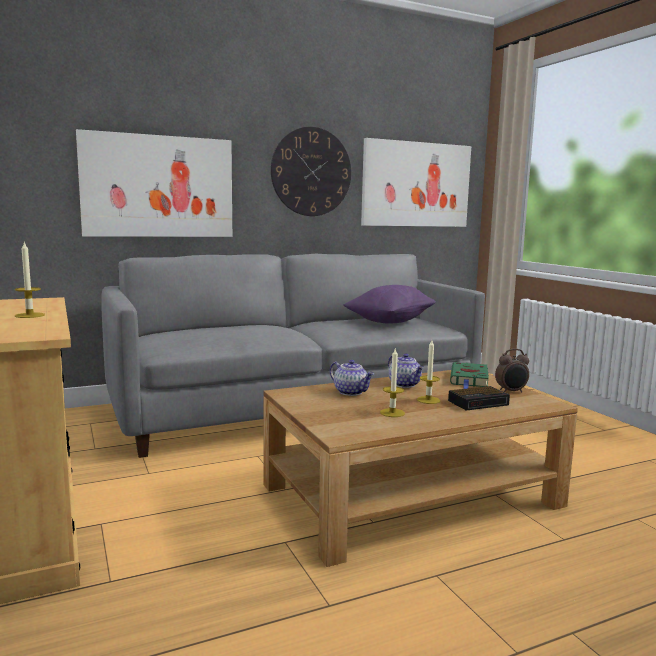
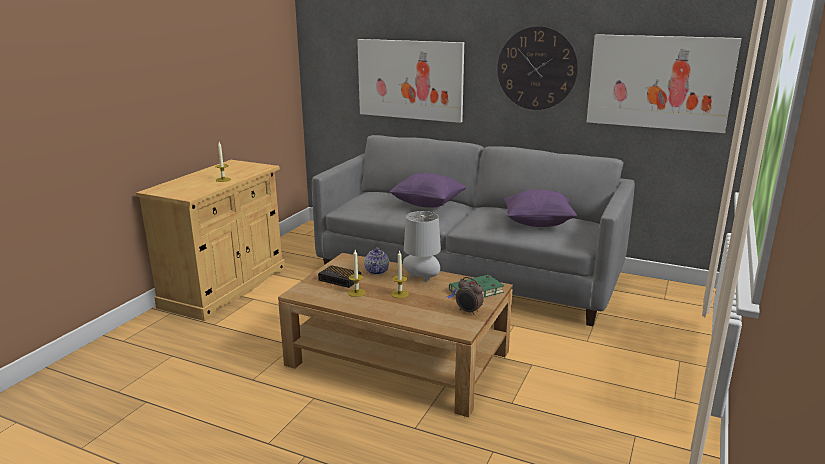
camera: 50 degrees right, 10 degrees up
(261, 327) = (427, 204): none -> purple pillow
(405, 384) = (422, 279): teapot -> grey table lamp
(479, 402) = (422, 309): alarm clock -> alarm clock (340, 280)

